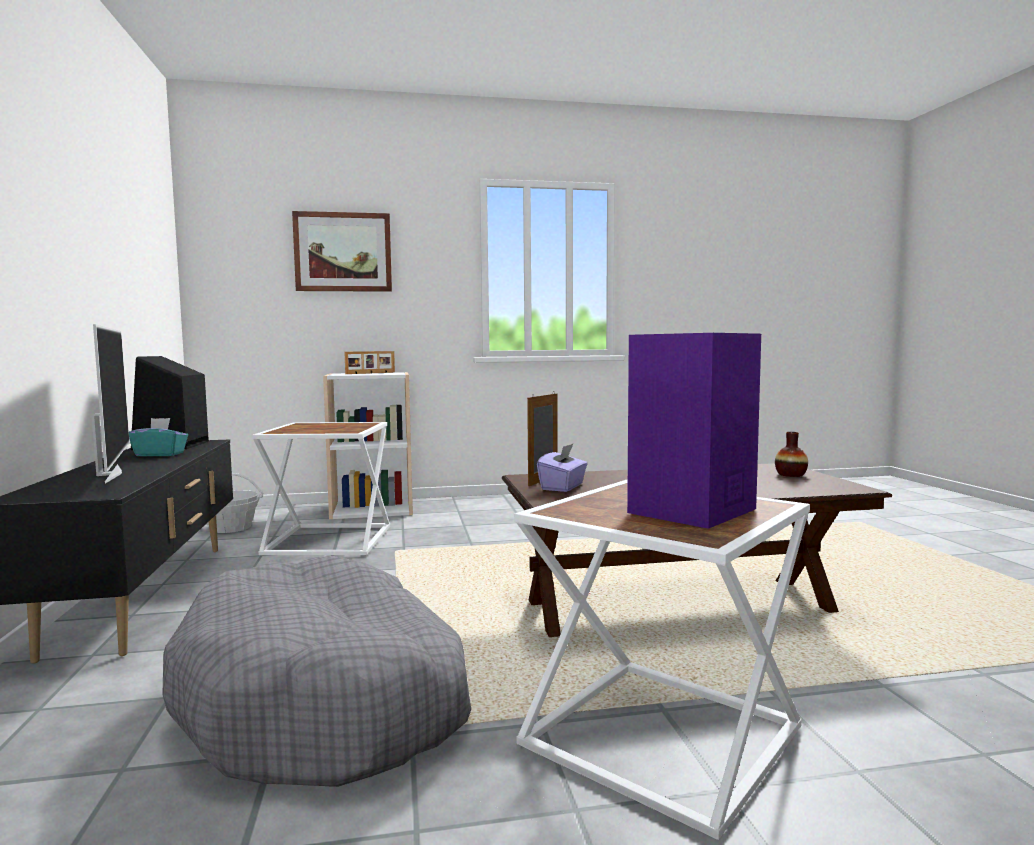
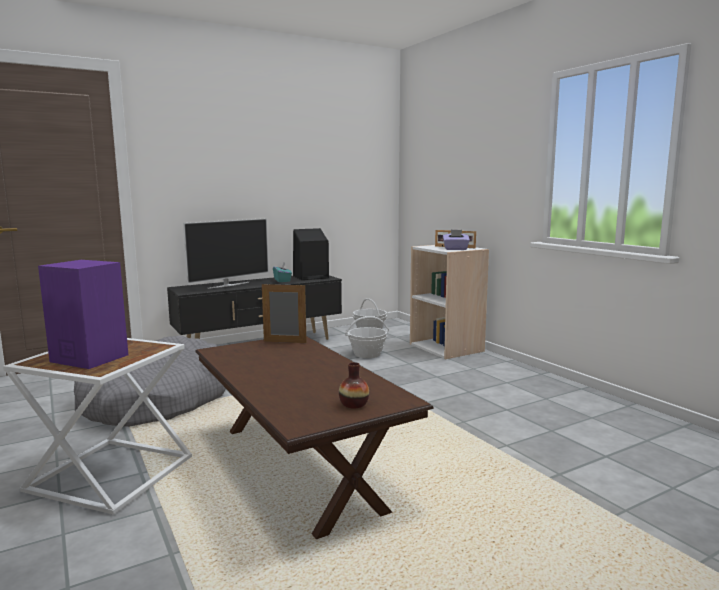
camera: 70 degrees right, 5 degrees up
(331, 540) = (367, 354): white side table -> basket
(343, 252) = (464, 152): picture -> none
(563, 487) = (264, 347): purple tissue box -> purple tissue box (455, 249)

